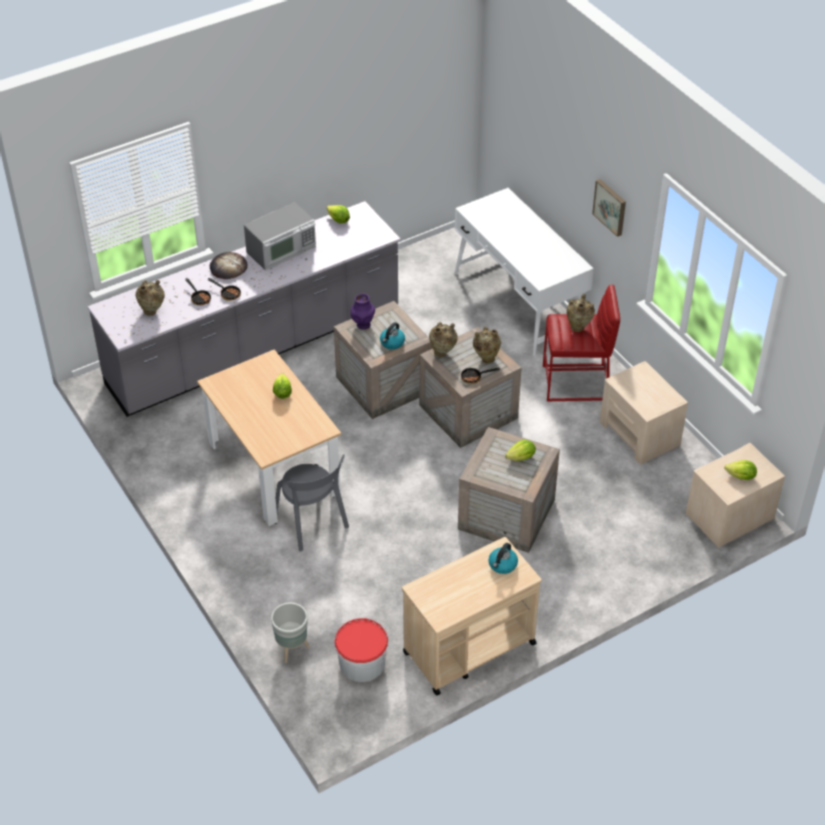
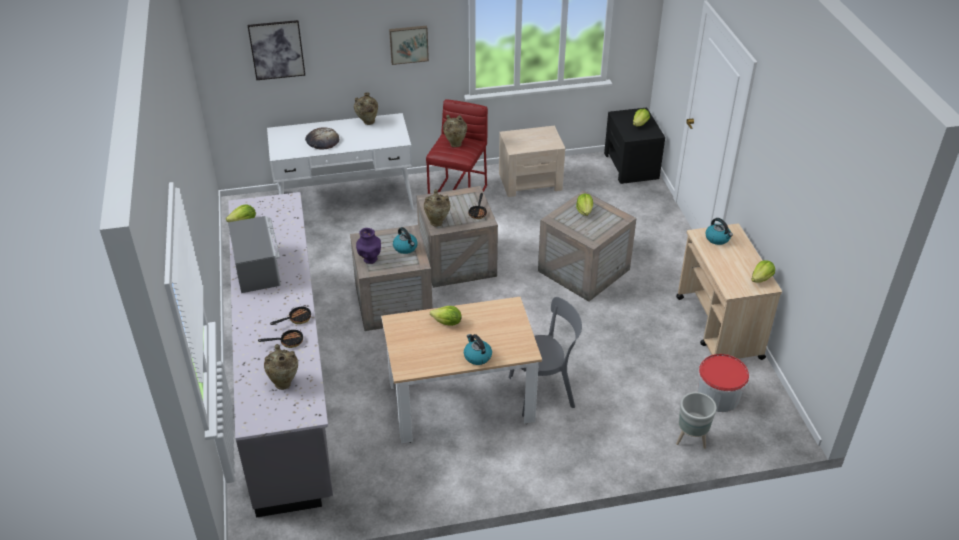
camera: 70 degrees left, 5 degrees down
(228, 267) = (255, 310): bread -> bread (322, 141)
(247, 423) = (477, 356): none -> kettle
(449, 612) = (761, 279): none -> lettuce
(486, 358) = (458, 200): beige vase -> beige vase (367, 122)
(527, 125) = (277, 50): none -> picture
(729, 516) = (631, 166): beige nightstand -> black nightstand

